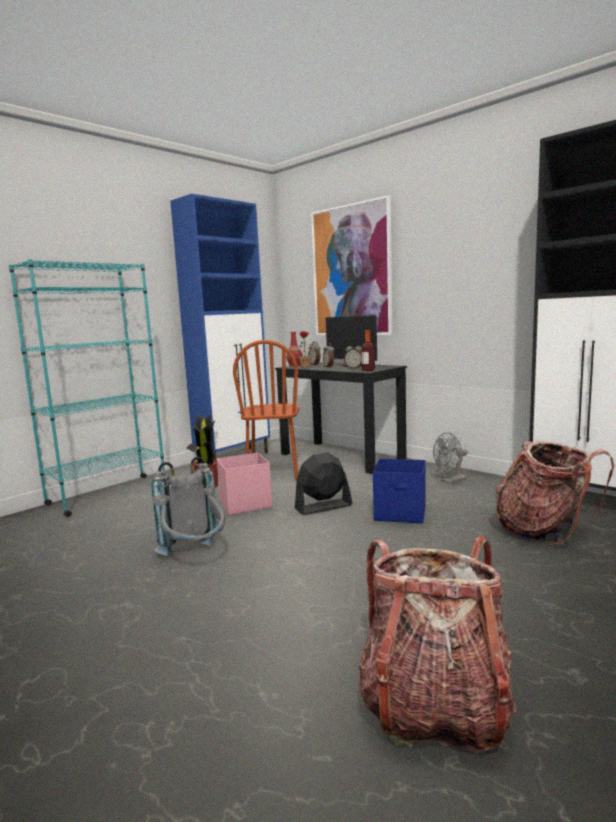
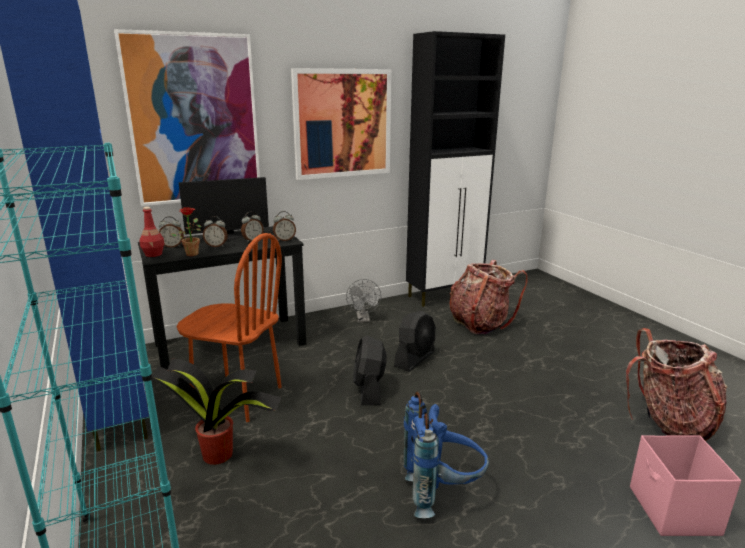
camera: 70 degrees left, 10 degrees up
(195, 558) = (442, 492): grey backpack -> blue backpack
(244, 504) = (317, 435): pink storage box -> pink storage box (673, 511)
(368, 370) = (284, 240): bottle -> alarm clock
(401, 513) = (415, 359): blue storage box -> black fan
(470, 266) = (342, 123): none -> picture

